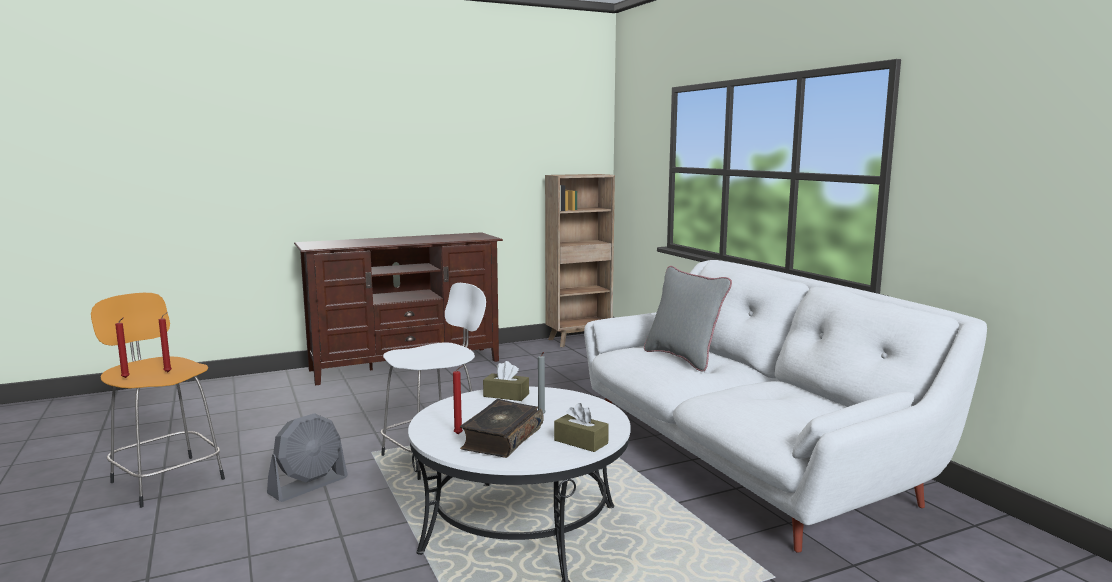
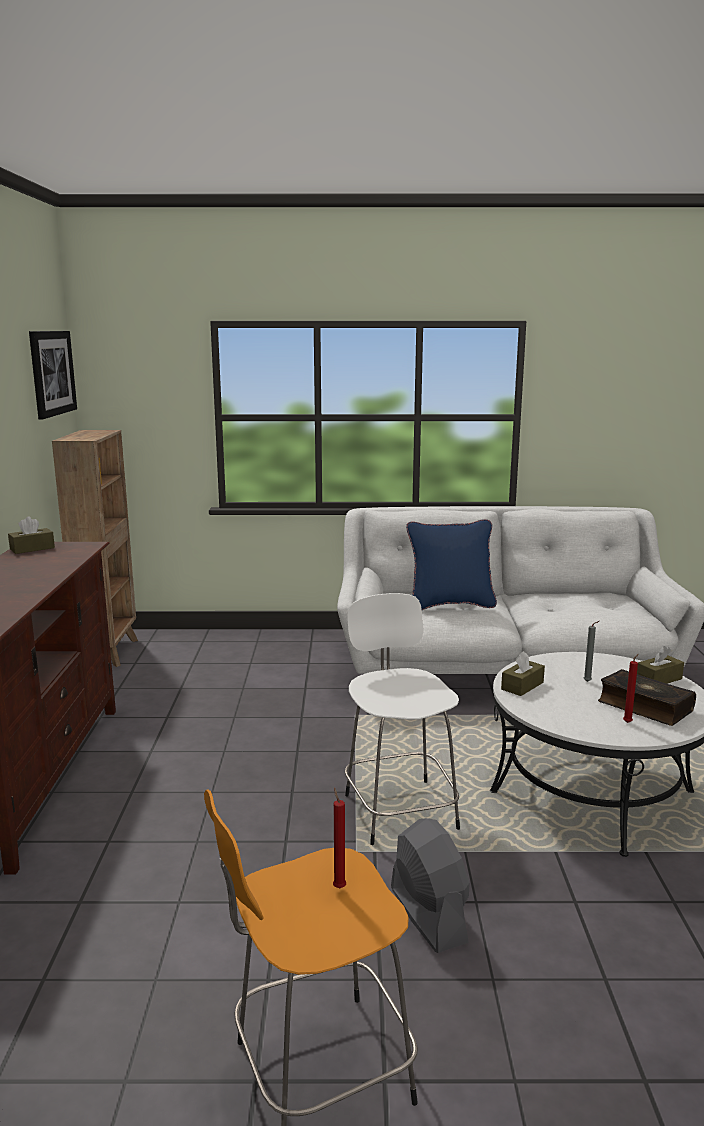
camera: 65 degrees left, 5 degrees up
(126, 378) = (351, 932): red candle -> none
(469, 234) = (32, 548): none -> brown tissue box
(572, 130) = (51, 373): none -> picture
(683, 358) = (450, 605): grey pillow -> blue pillow

